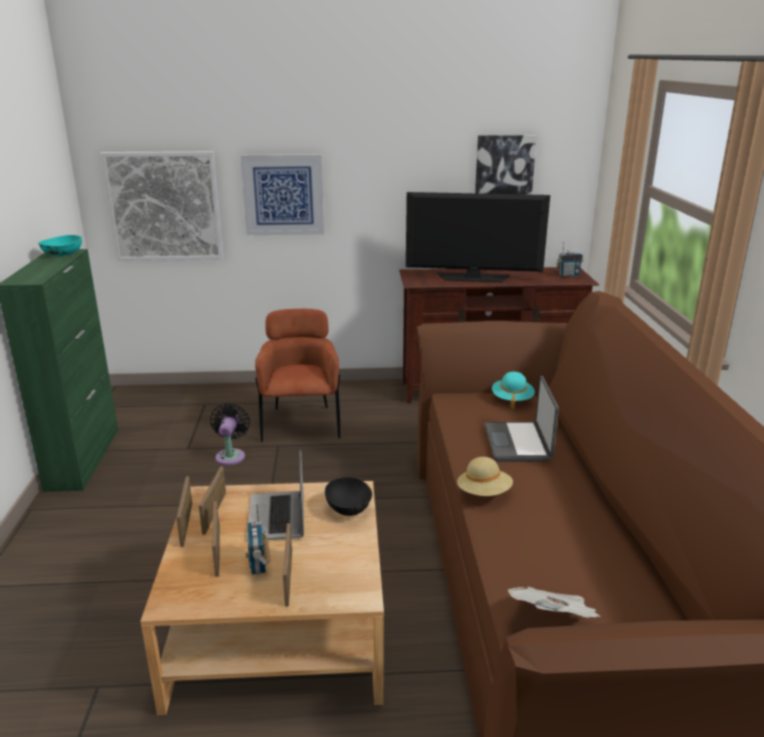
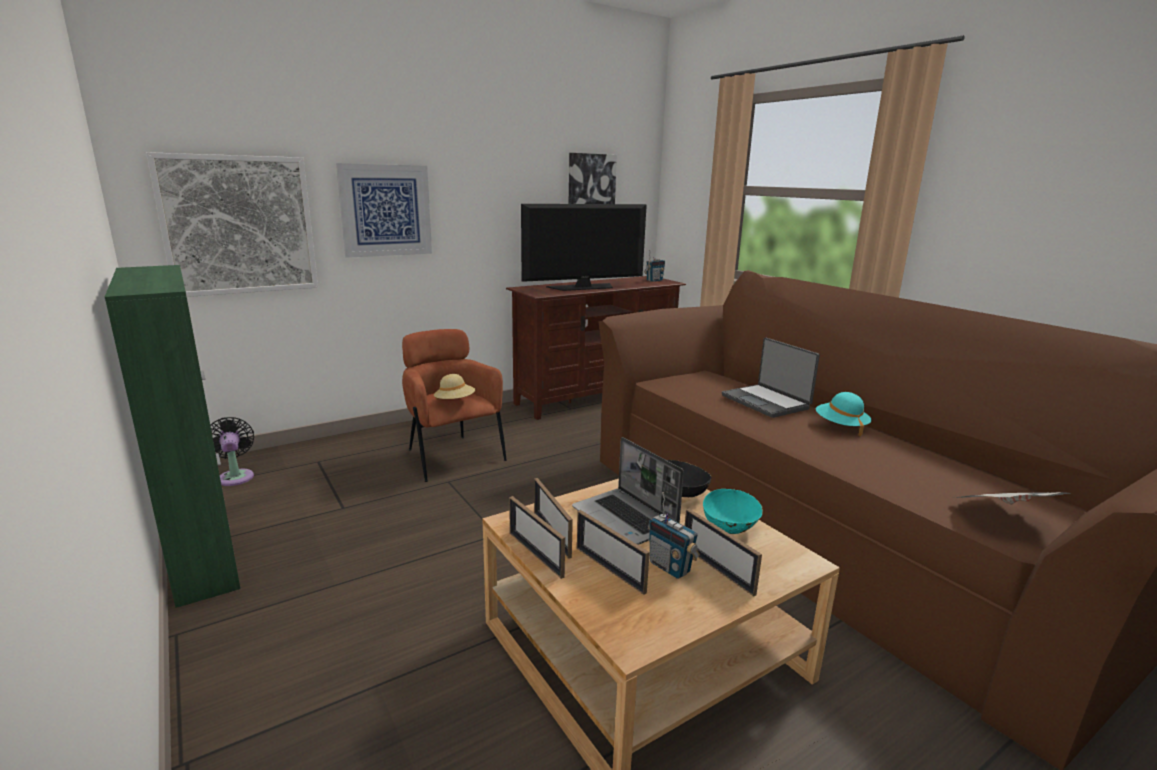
camera: 30 degrees left, 5 degrees down
(63, 255) = (155, 270): turquoise bowl -> turquoise bowl (730, 527)
(231, 455) = (404, 502): black fan -> black fan (235, 476)
(484, 493) = (800, 442): beige hat -> beige hat (455, 402)
(512, 399) = (706, 375): turquoise hat -> turquoise hat (840, 426)

